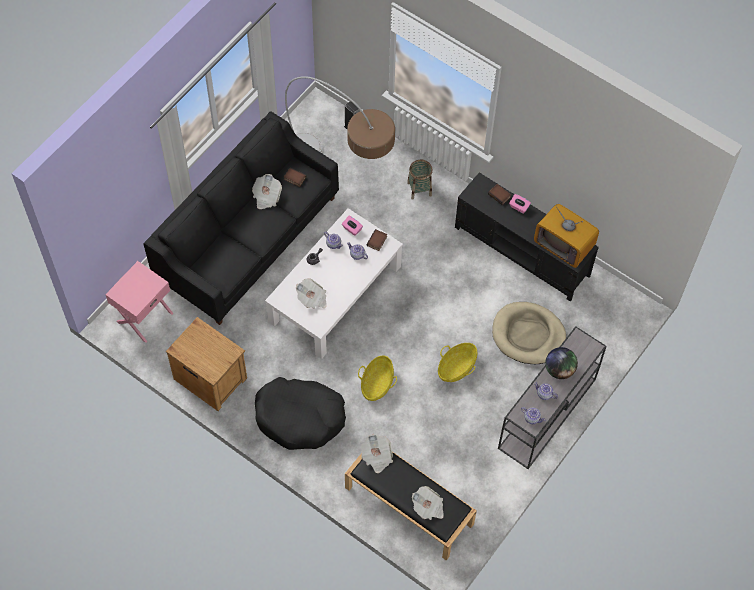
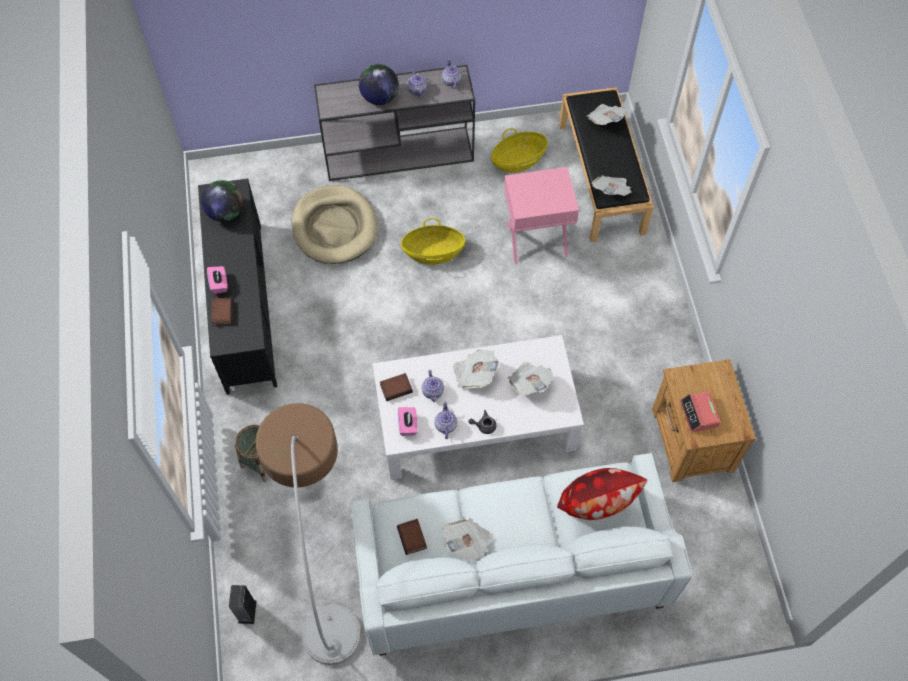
camera: 135 degrees left, 0 degrees up
(144, 317) = (713, 575): pink side table -> pink side table (536, 240)
(205, 340) = (699, 414): none -> alarm clock
(221, 261) = (597, 504): none -> pillow
(248, 239) = (509, 570): black sofa -> white sofa
(300, 417) = (631, 327): black dog bed -> none
(345, 280) = (474, 374): none -> newspaper
(377, 384) = (524, 298): basket -> basket (518, 160)
(564, 244) = (226, 212): television -> globe

